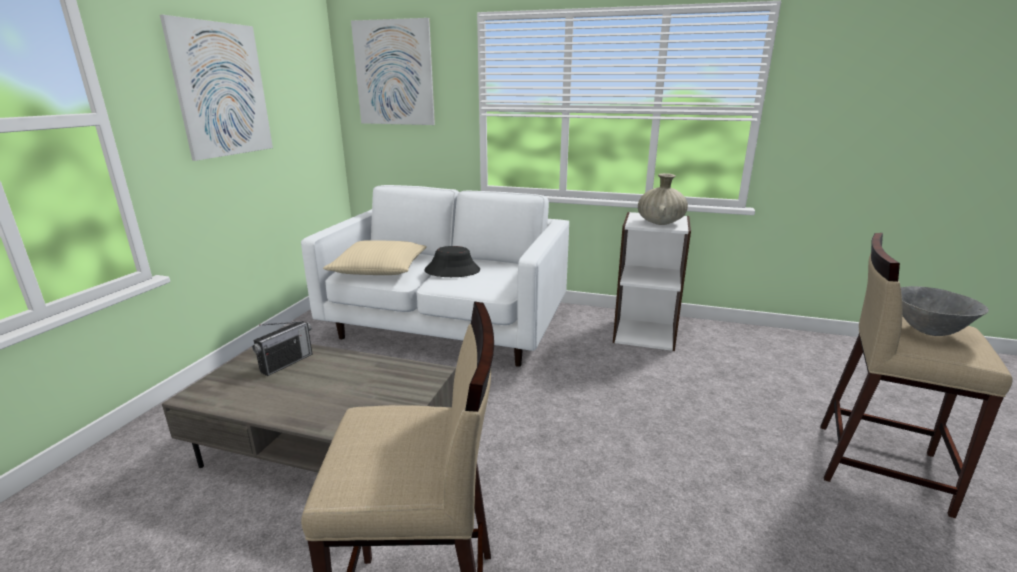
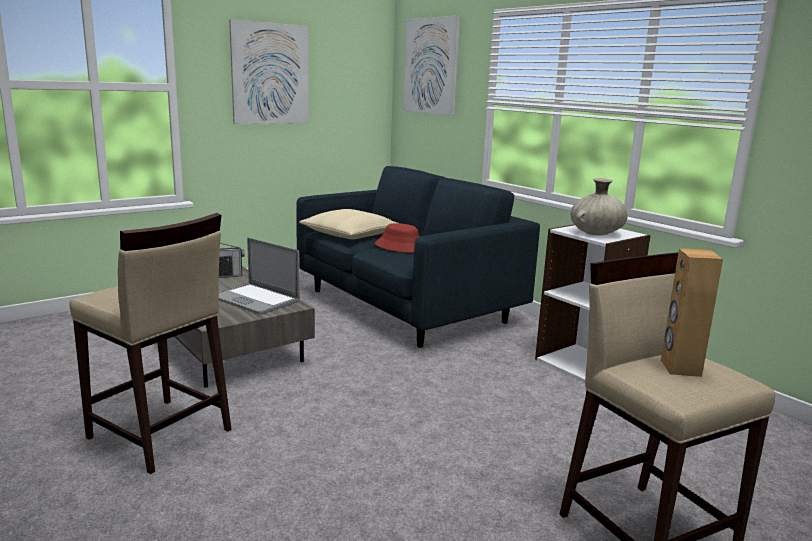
camera: 35 degrees right, 5 degrees down
(379, 380) = (255, 299): none -> laptop
(447, 326) = (405, 306): white sofa -> blue sofa
(452, 270) = (400, 247): black hat -> red hat
(928, 331) = (680, 368): grey bowl -> brown speaker

